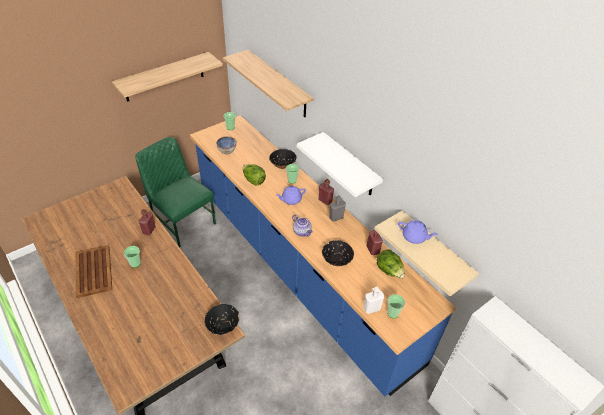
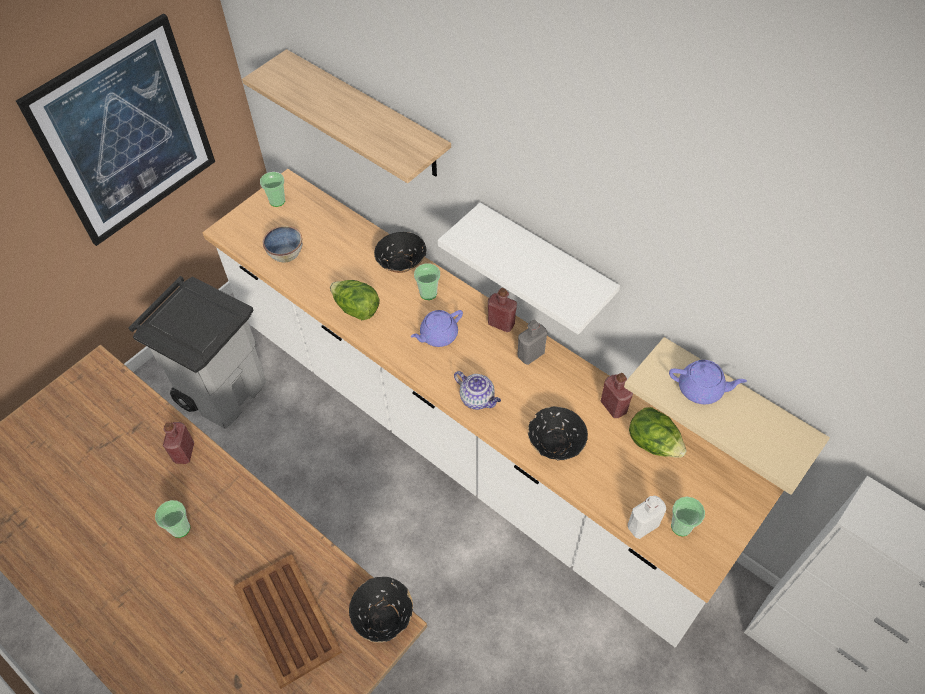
camera: 10 degrees left, 10 degrees up
(94, 270) = (105, 562): brown tray -> brown tray (287, 618)
(164, 77) = (126, 133): shelf -> picture
(182, 221) = (223, 390): green chair -> grey trash can
(299, 270) = (464, 440): blue counter -> white counter

